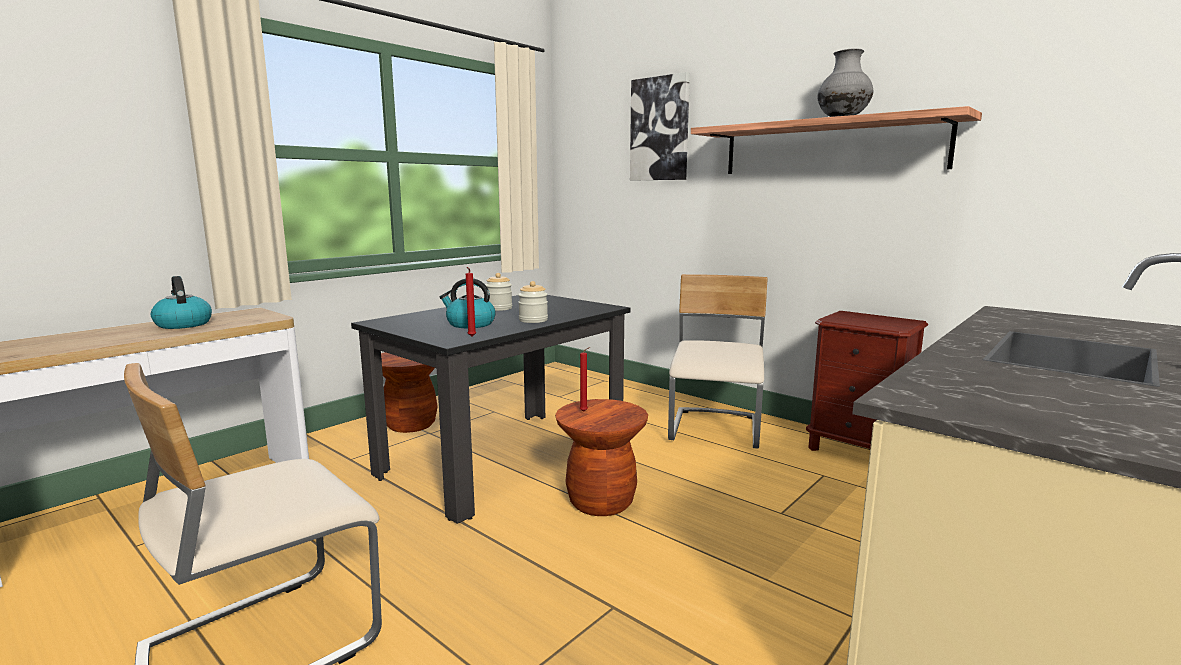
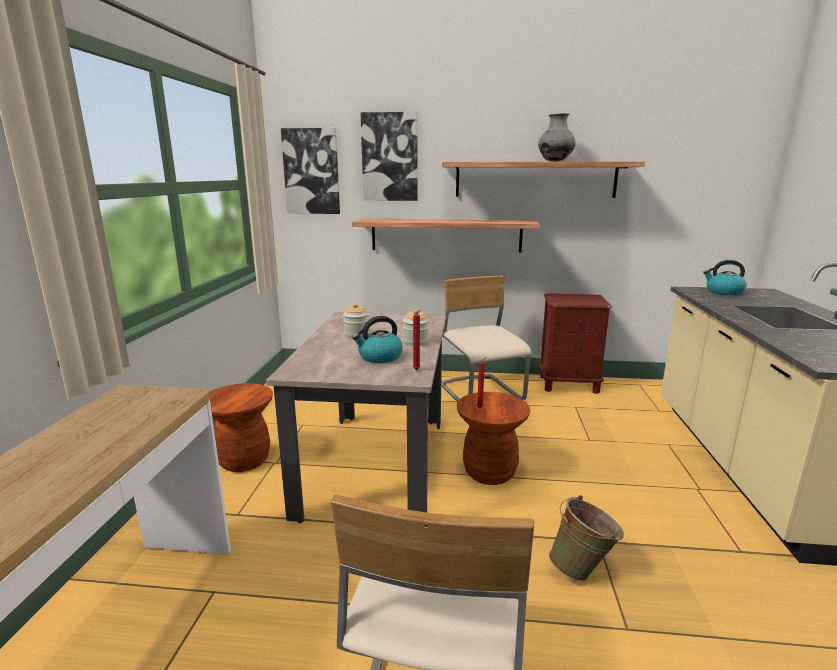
camera: 35 degrees left, 5 degrees up
(183, 324) = (94, 431): kettle -> kettle (723, 292)
(504, 460) = (376, 464): black dining table -> beige dining table
(549, 622) = (582, 570): none -> green bucket
(587, 150) = (311, 171): none -> picture
(716, 223) = (446, 235): none -> shelf

